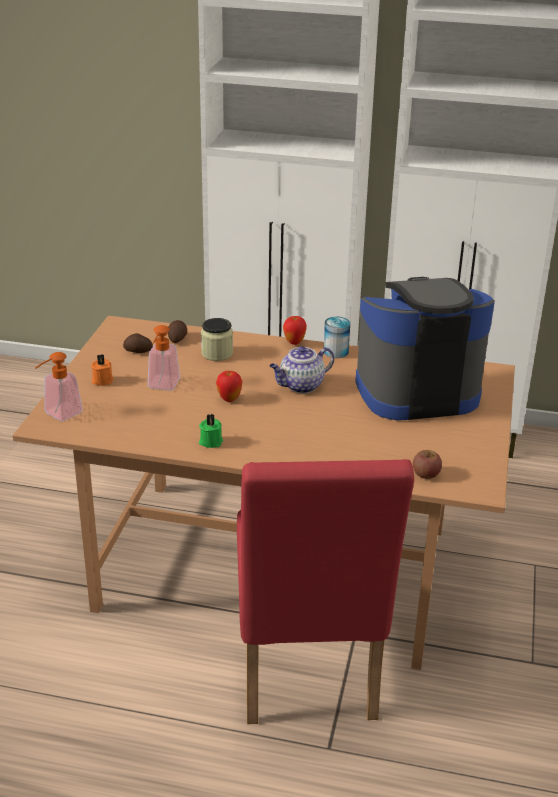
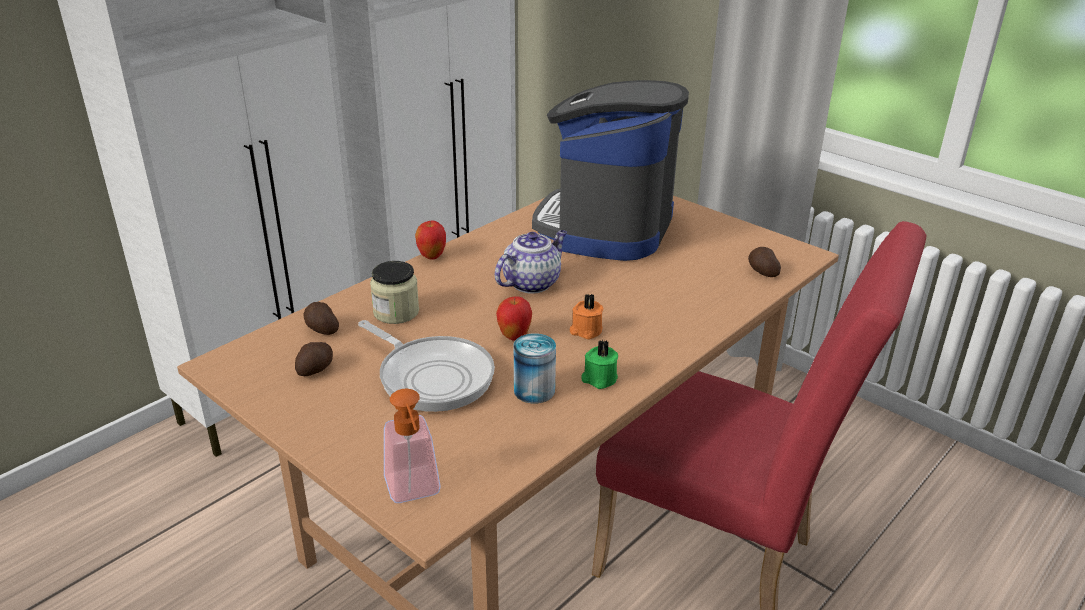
camera: 60 degrees left, 0 degrees up
(102, 380) = (359, 422): orange candle -> orange candle (585, 331)
(162, 386) = (432, 377): soap dispenser -> frying pan
(301, 386) = (532, 283): teapot -> teapot turned 135 degrees counterclockwise
(336, 352) = (481, 240): can -> can (534, 390)
(426, 474) = (762, 272): apple -> potato

